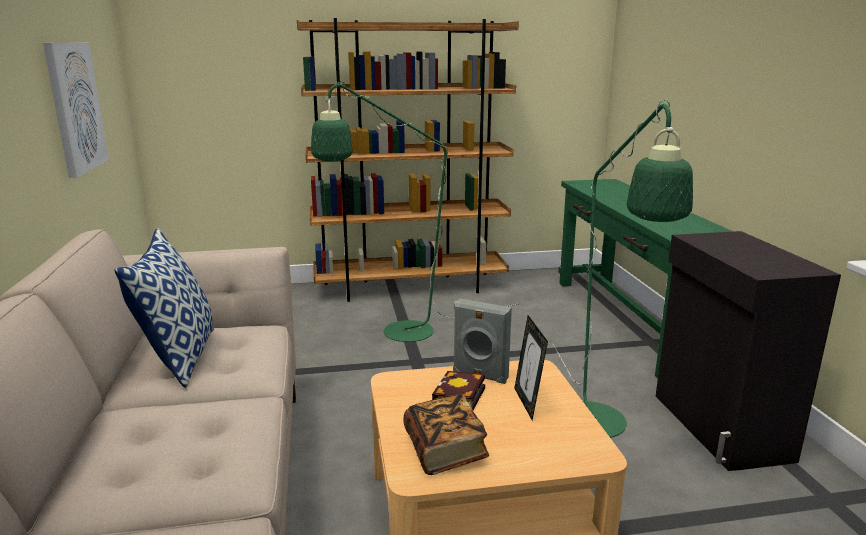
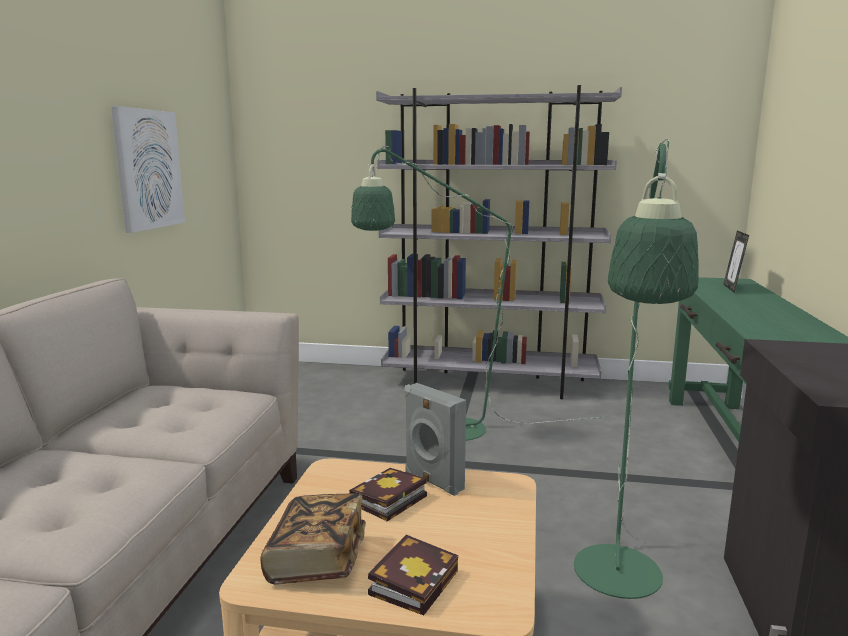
camera: 20 degrees right, 5 degrees down
(179, 357) = (145, 410): pillow -> none
(411, 287) = (490, 384): brown bookcase -> grey bookcase
(527, 403) = (462, 524): picture frame -> picture frame (732, 288)
(527, 449) = (414, 579): none -> book

